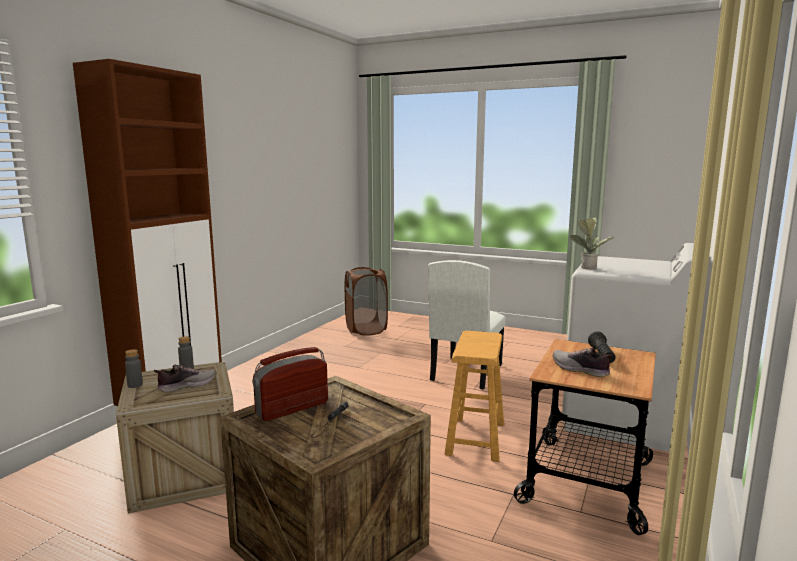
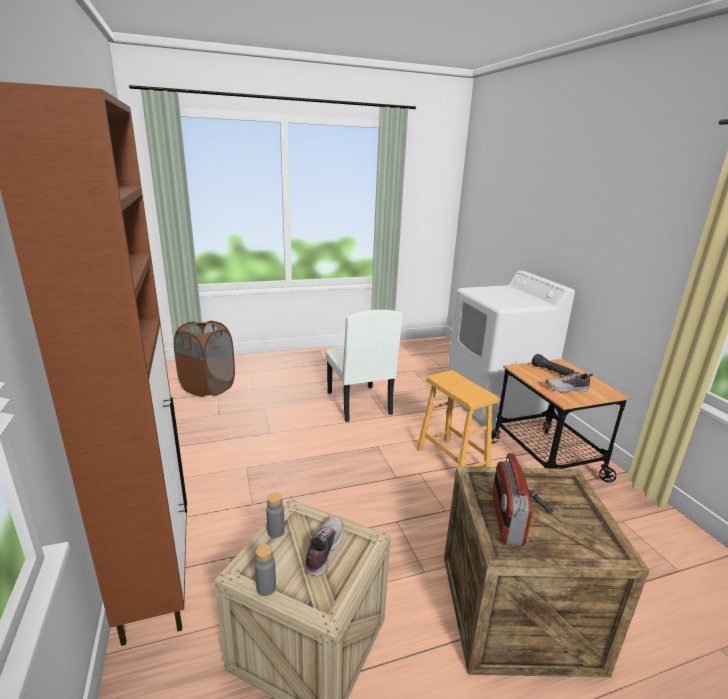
camera: 45 degrees left, 10 degrees up
(588, 267) = (494, 302): potted plant -> none

